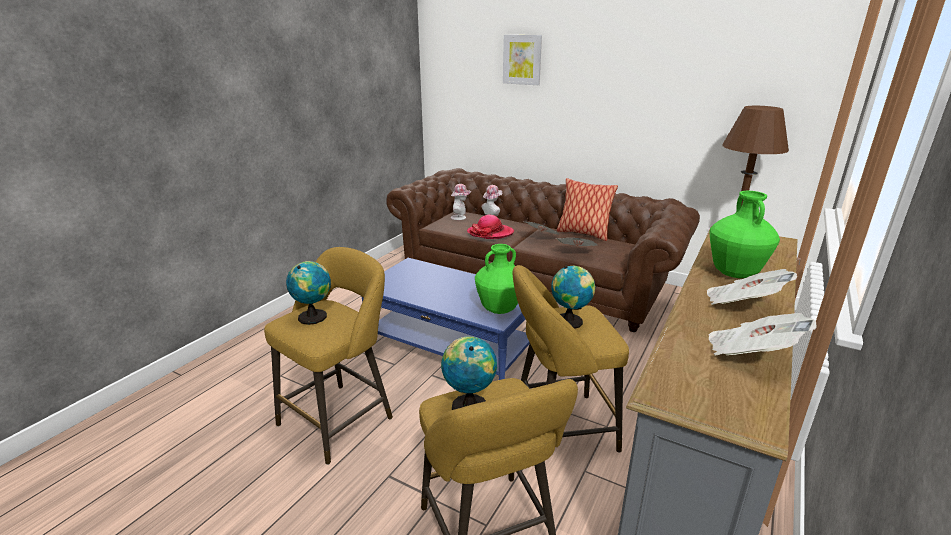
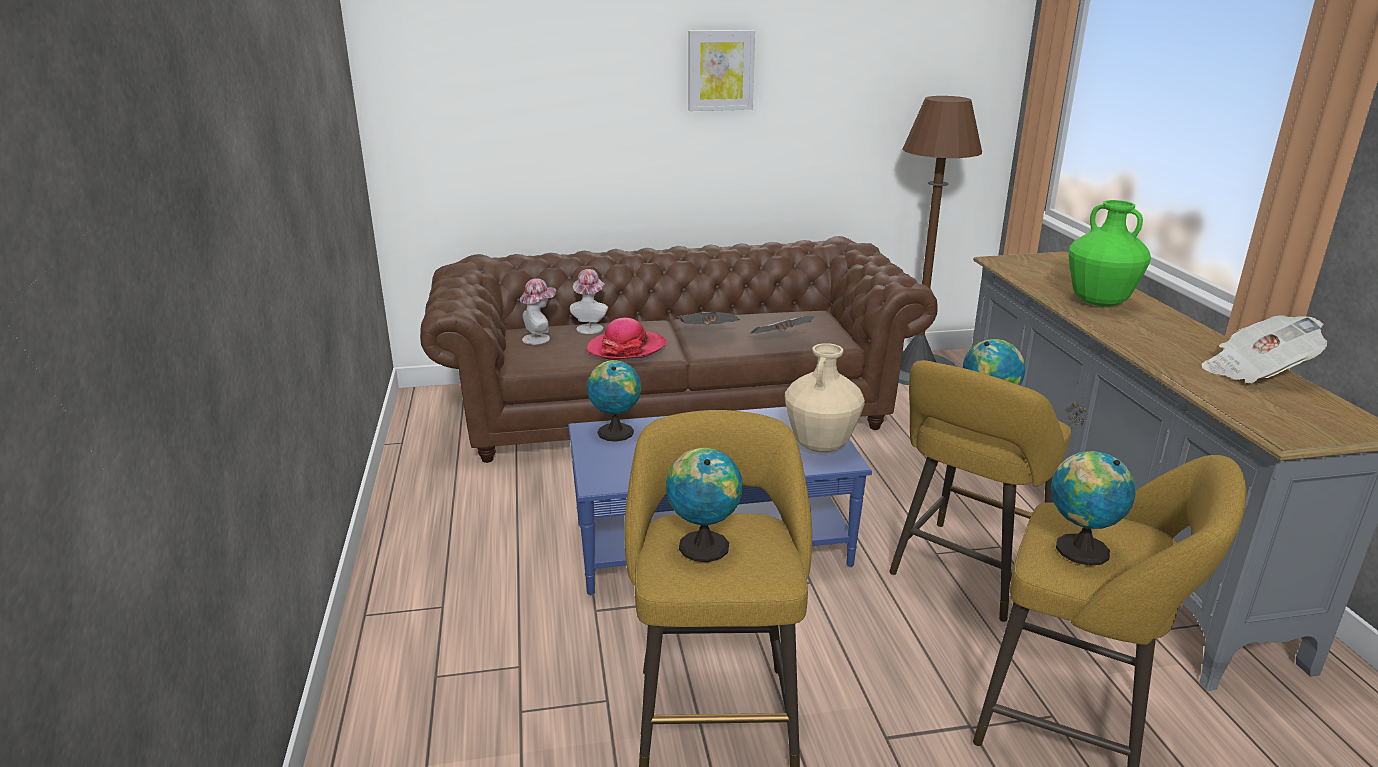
camera: 40 degrees left, 0 degrees up
(419, 267) = (615, 431): none -> globe
(499, 309) = (820, 445): green vase -> beige vase
(522, 59) = (573, 52): picture -> picture (720, 70)
(583, 233) = (743, 314): pillow -> none
(742, 304) = (1162, 330): newspaper -> none

